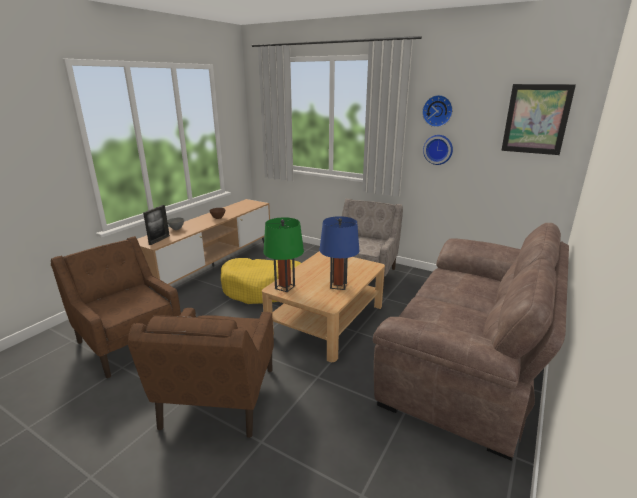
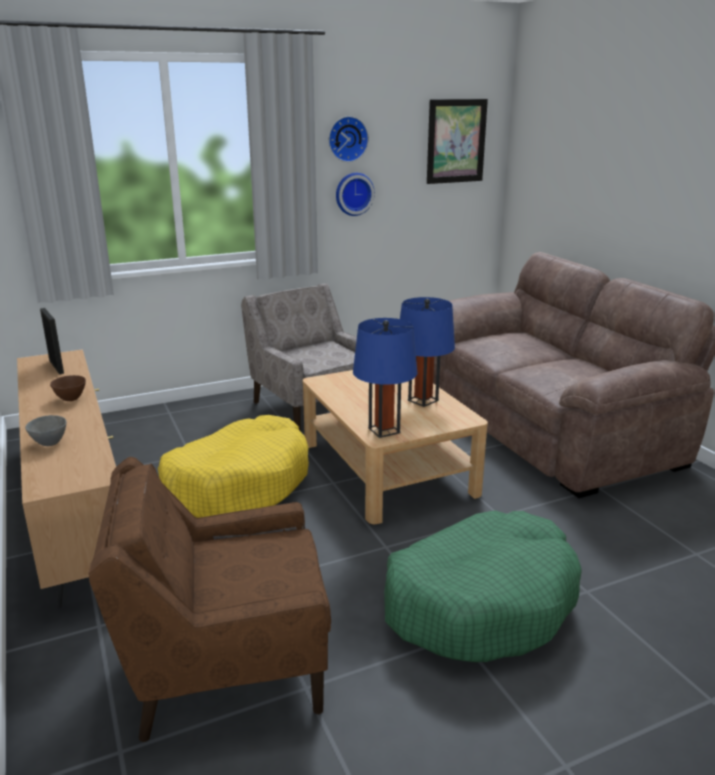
camera: 55 degrees left, 0 degrees up
(159, 240) = (80, 469): picture frame -> picture frame (56, 367)
(218, 398) = (480, 602): brown armchair -> green dog bed
(285, 287) = (384, 430): green table lamp -> blue table lamp

